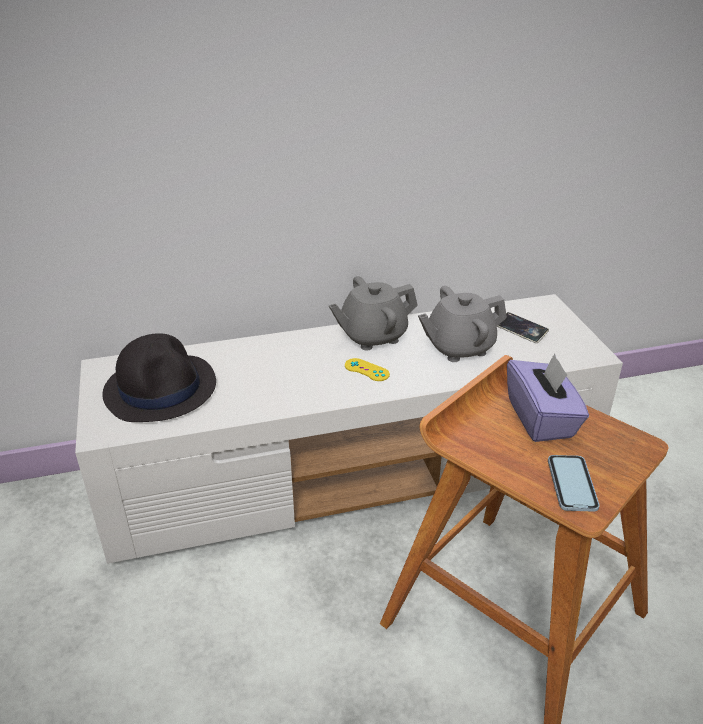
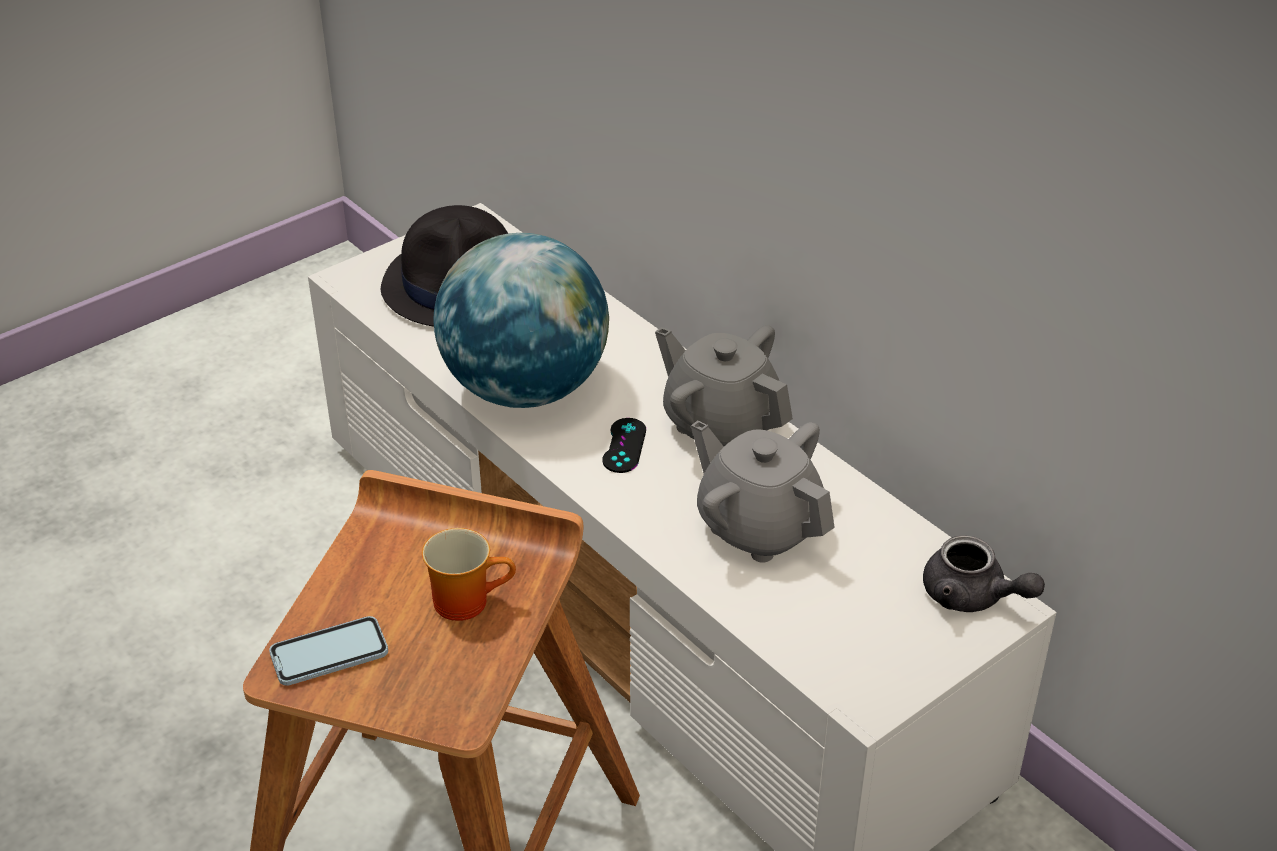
camera: 65 degrees right, 5 degrees up
(288, 390) = (525, 388): none -> globe
(366, 370) = (624, 446): yellow game controller -> black game controller
(521, 330) = (874, 590): phone -> none
(537, 309) = (972, 597): none -> grey teapot
(541, 419) = (467, 599): purple tissue box -> mug

